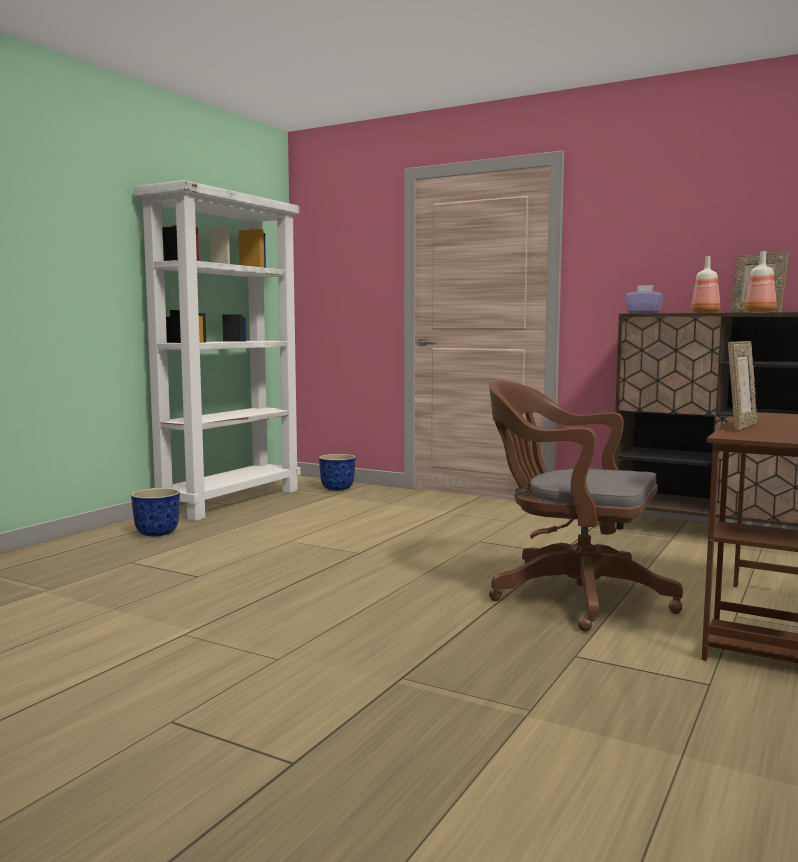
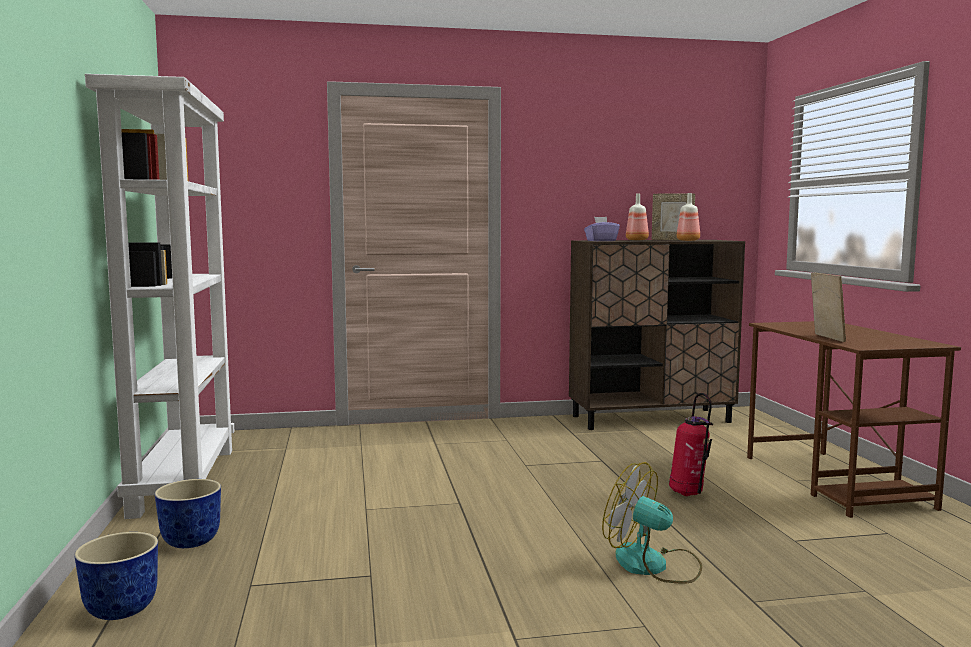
camera: 40 degrees left, 0 degrees up
(338, 488) = (272, 440): planter -> planter (122, 609)
(390, 629) = (653, 565): none -> fan
(571, 596) = (689, 494): brown office chair -> fire extinguisher

